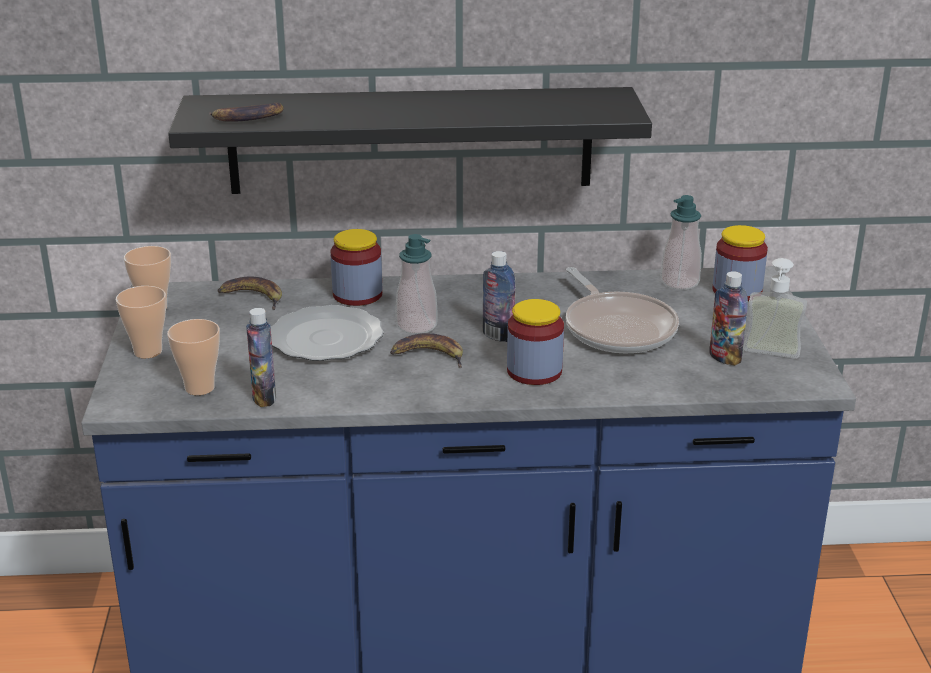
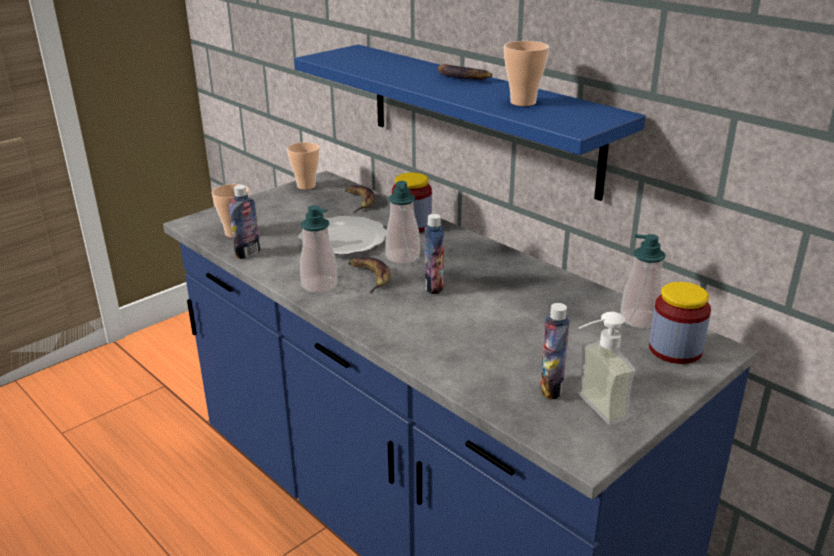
camera: 50 degrees right, 0 degrees up
(148, 351) = (257, 205): cup -> cup (523, 102)
(247, 118) = (347, 62): banana -> banana (462, 77)
(404, 386) = (319, 285): none -> soap dispenser
(410, 140) = (479, 117): black shelf -> blue shelf
(534, 371) = (404, 319): jar -> none
(617, 328) = (520, 324): frying pan -> none

